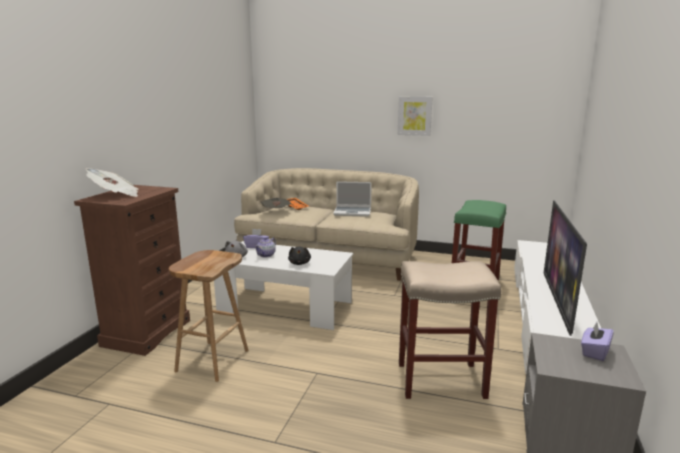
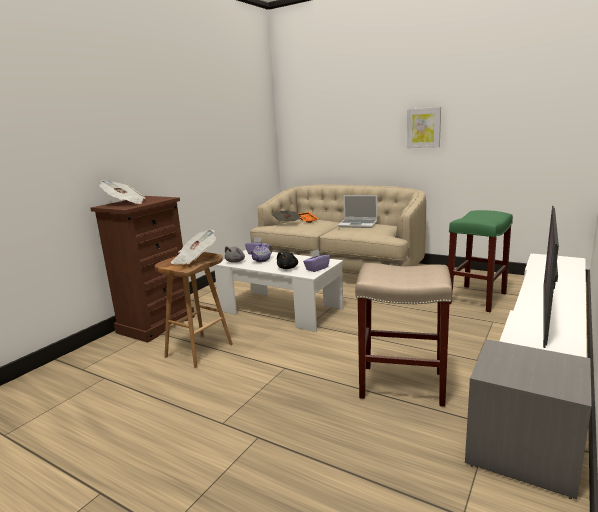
camera: 15 degrees right, 0 degrees up
(212, 260) = (195, 259): none -> newspaper
(594, 352) = (549, 362): purple tissue box -> purple tissue box (316, 268)

